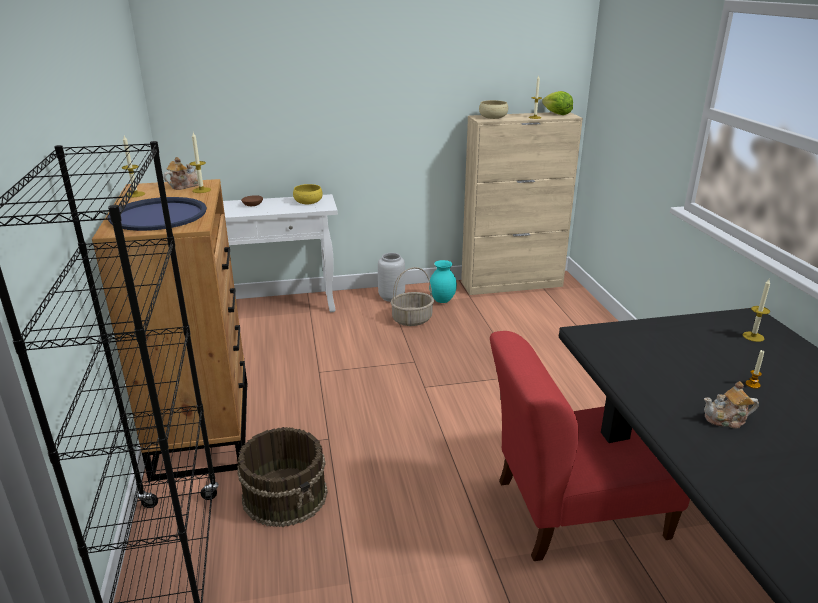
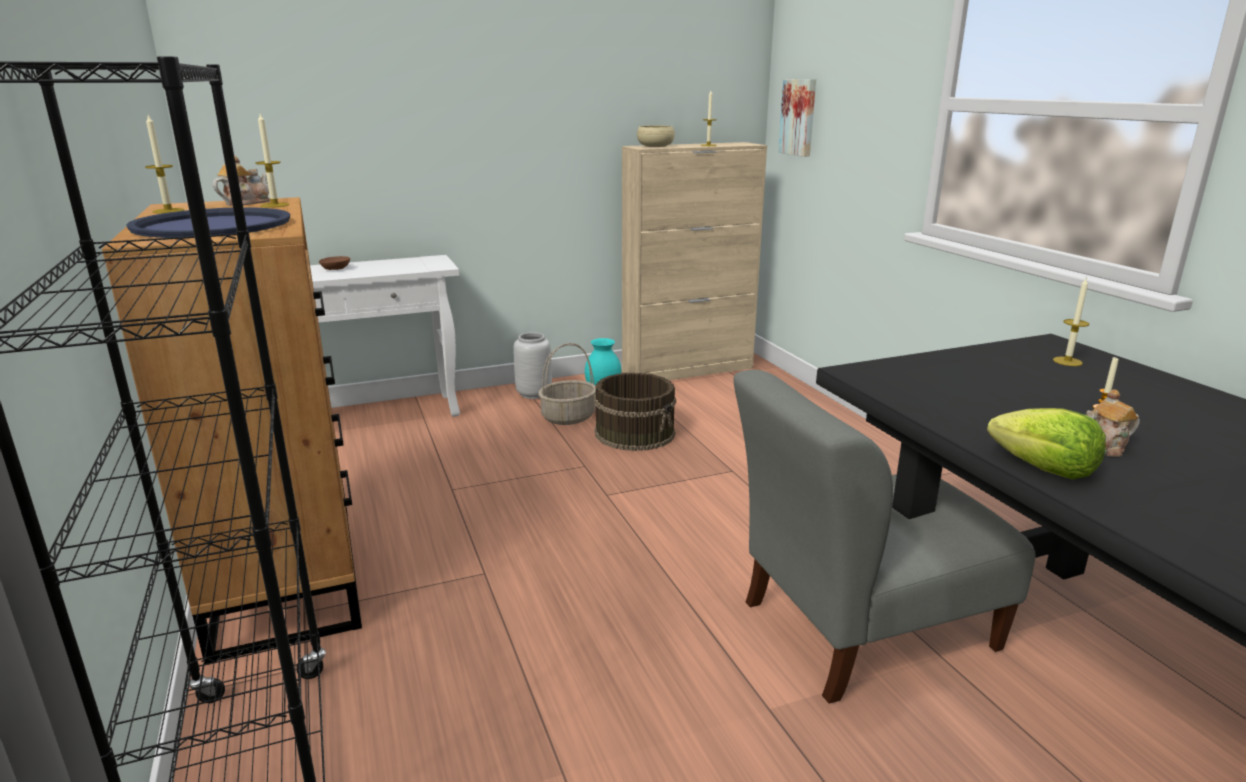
camera: 10 degrees left, 5 degrees down
(286, 495) = (434, 657): brown bucket -> brown bucket (635, 433)
(308, 202) = (415, 263): yellow bowl -> none
(556, 114) = (732, 143): lettuce -> lettuce (1043, 469)
(573, 511) = (859, 629): red chair -> grey chair
(610, 97) = (799, 117): none -> picture

